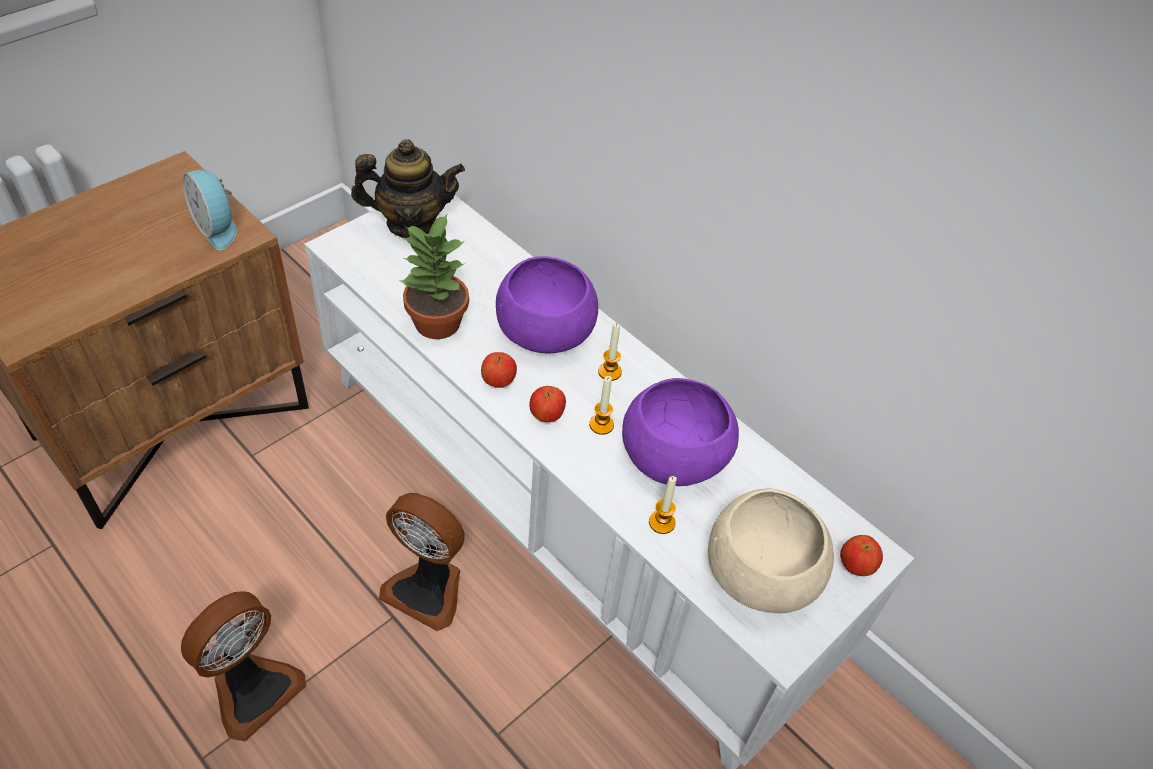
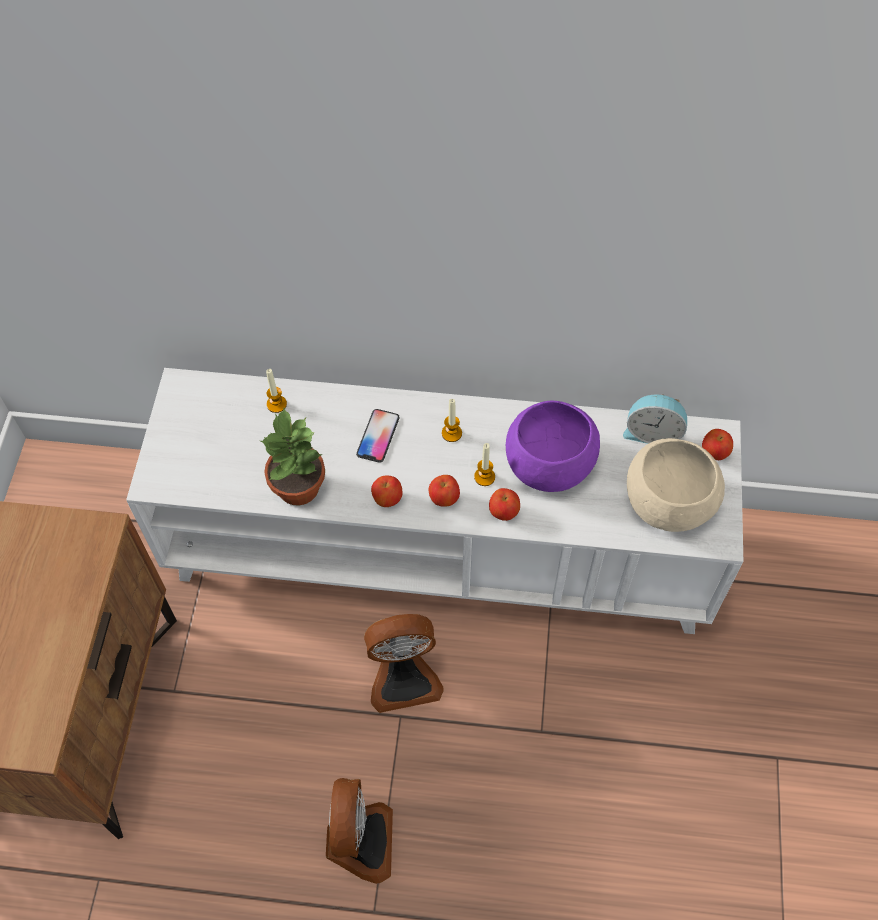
camera: 35 degrees left, 10 degrees up
(217, 227) = (72, 541): alarm clock -> alarm clock (653, 432)
(411, 224) = (189, 420): teapot -> none
(544, 331) = (378, 436): purple bowl -> phone
(588, 464) = (503, 512): none -> apple
(661, 522) = (584, 515): candle -> candle (276, 404)

